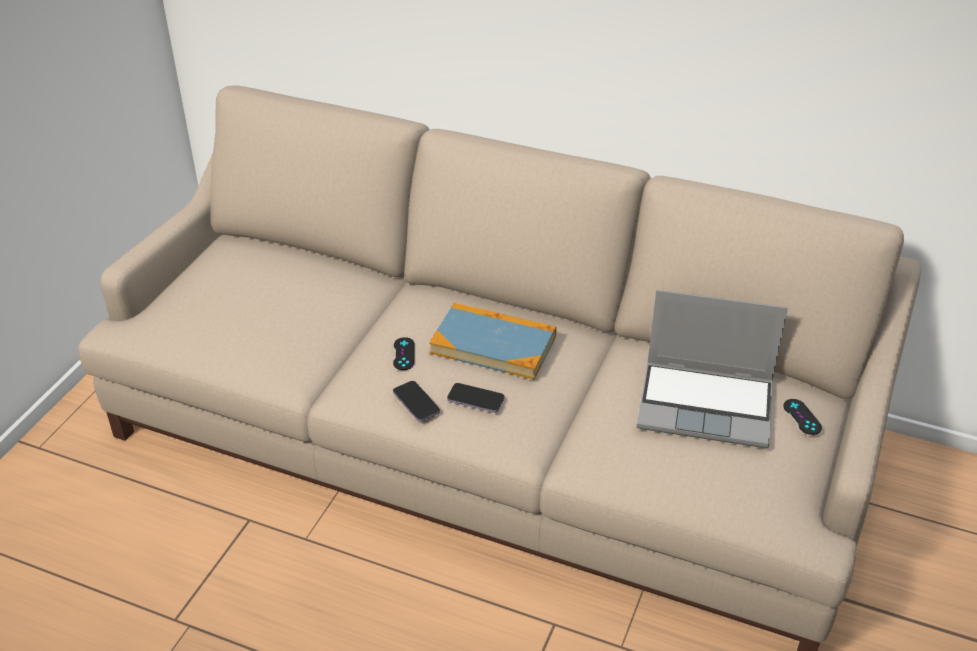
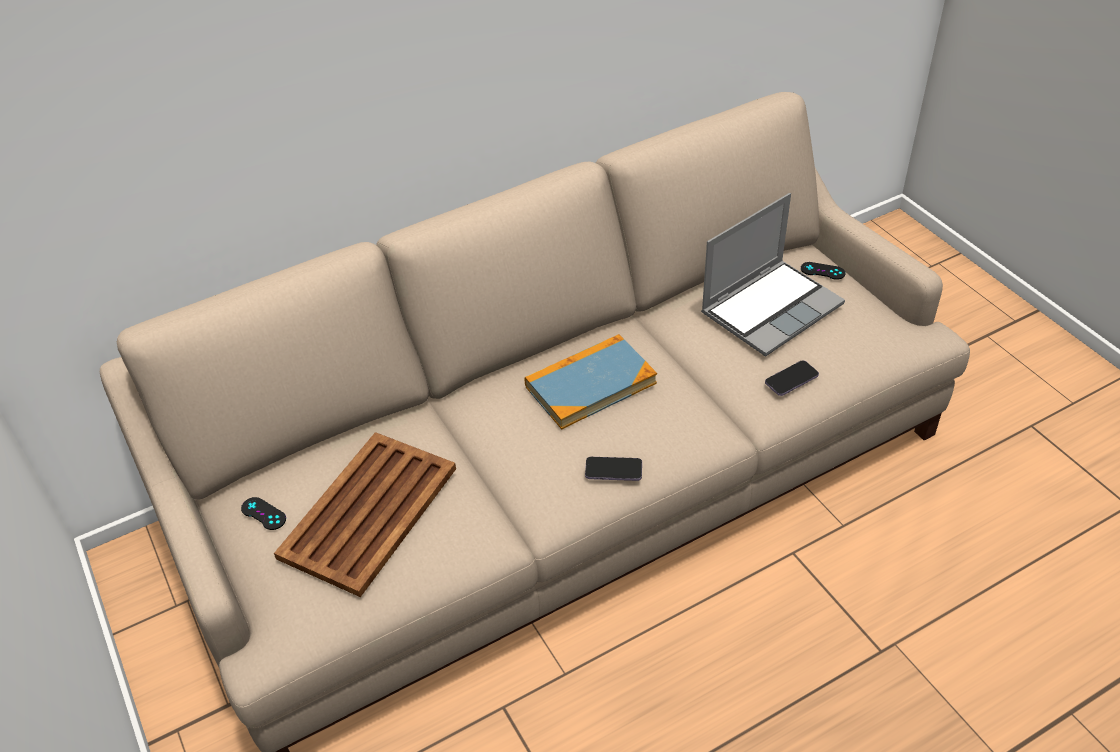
camera: 50 degrees left, 5 degrees up
(263, 304) = (370, 511): none -> brown tray
(404, 354) = (543, 447): black game controller -> black game controller (263, 514)
(475, 399) = (645, 431): phone -> phone (791, 379)

